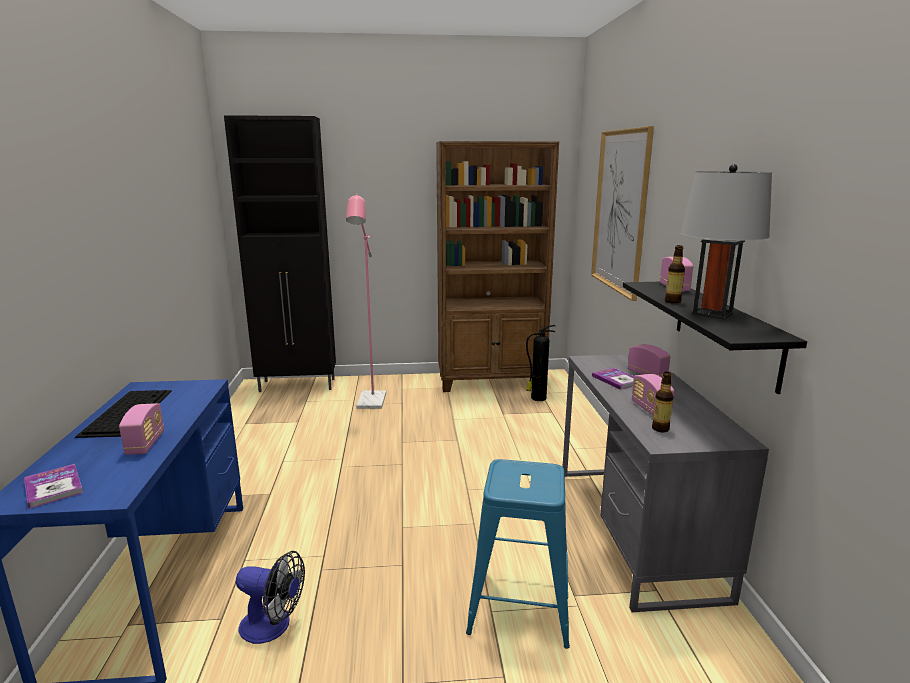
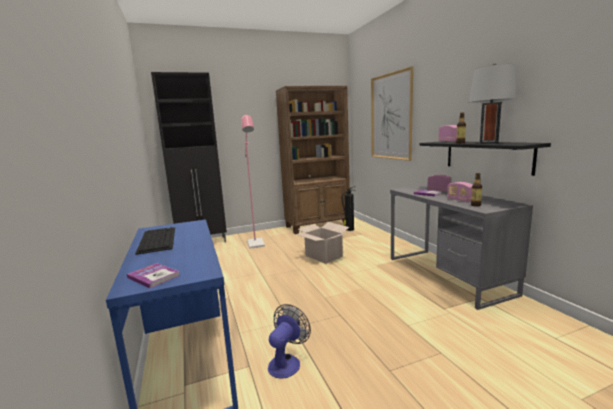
camera: 15 degrees left, 5 degrees down
(145, 444) = (192, 249): radio -> none
(273, 626) = (287, 362): fan -> fan turned 60 degrees counterclockwise
(458, 446) = (324, 256): none -> cardboard box
(520, 604) = (420, 319): blue stool -> none

